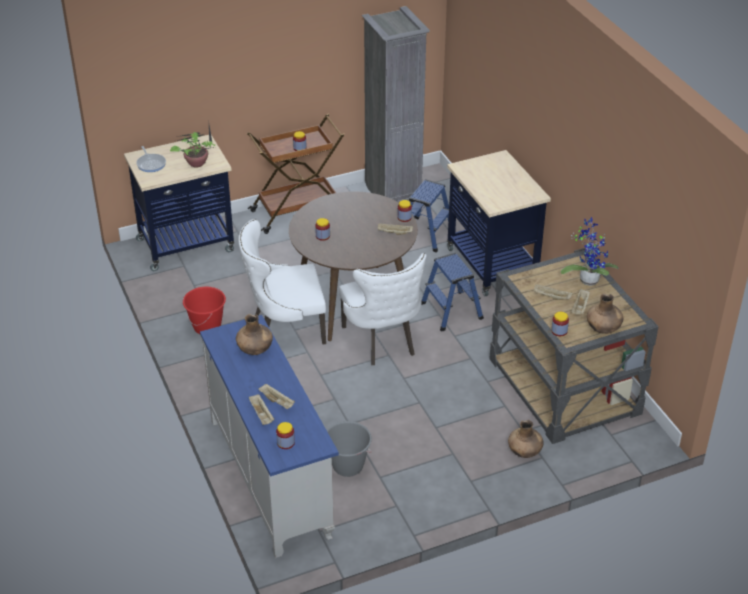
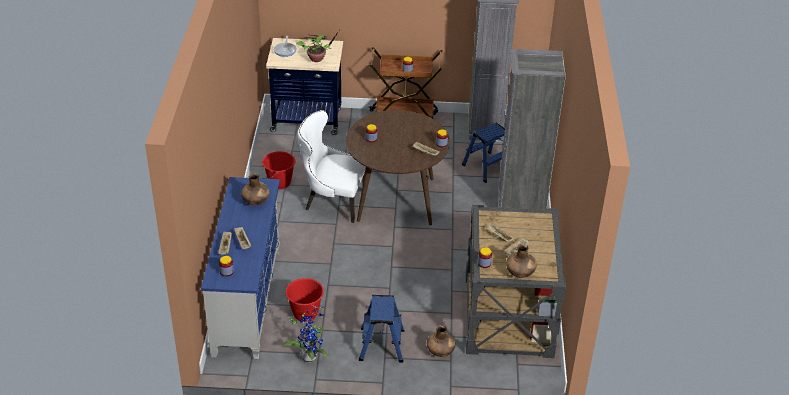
camera: 25 degrees right, 0 degrees up
(347, 466) = (305, 314): grey bucket -> red bucket
(382, 341) = (395, 235): white chair -> none
(451, 310) = (464, 230): blue step ladder -> blue step ladder (381, 345)
(492, 266) = (520, 207): blue cart -> grey cabinet
(587, 279) = (539, 232): potted plant -> potted plant (309, 355)

